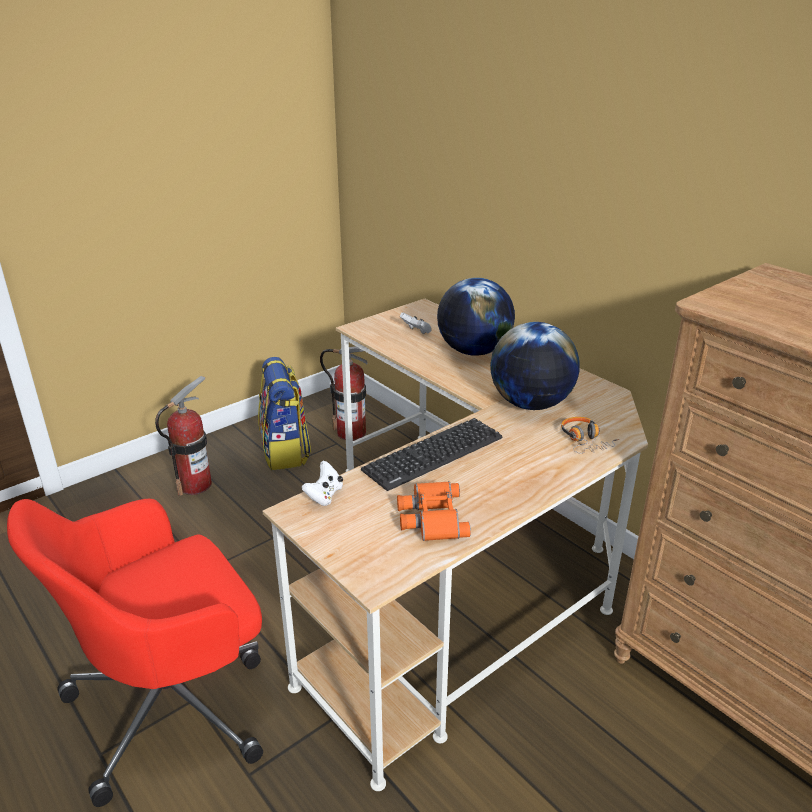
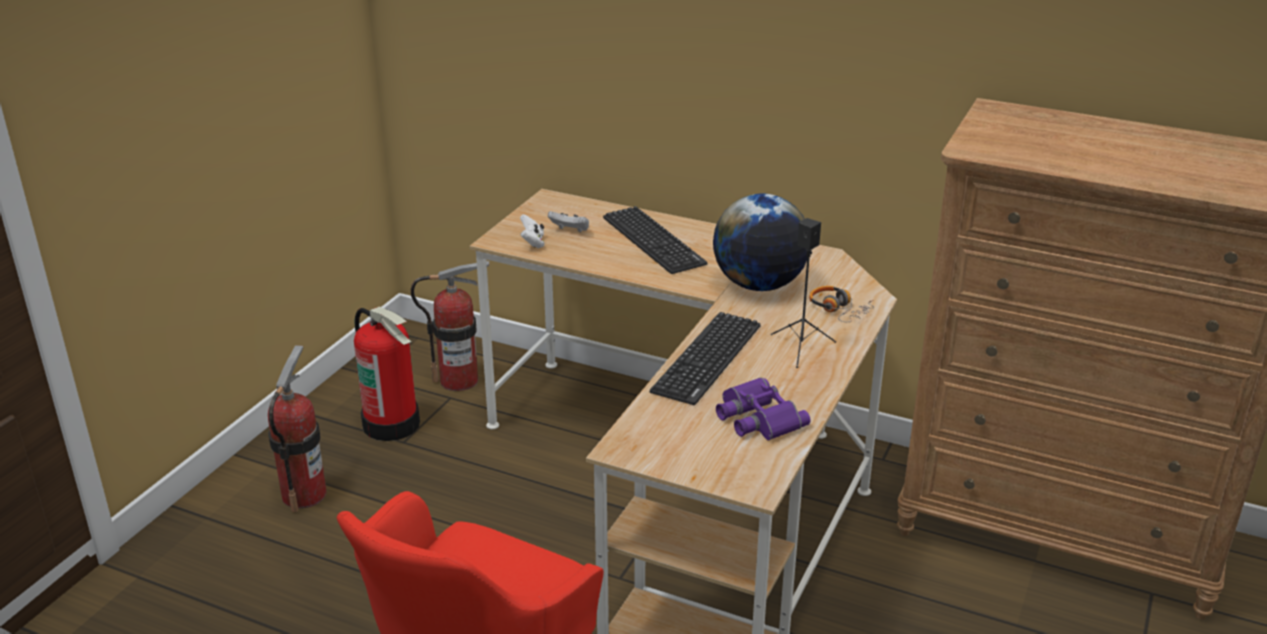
camera: 25 degrees left, 0 degrees up
(286, 452) = (392, 424): backpack -> fire extinguisher
(324, 495) = (636, 426): white game controller -> white game controller (532, 243)
(431, 517) = (756, 417): orange binoculars -> purple binoculars
(473, 351) = (653, 241): globe -> keyboard
(524, 465) = (801, 347): none -> black speaker

